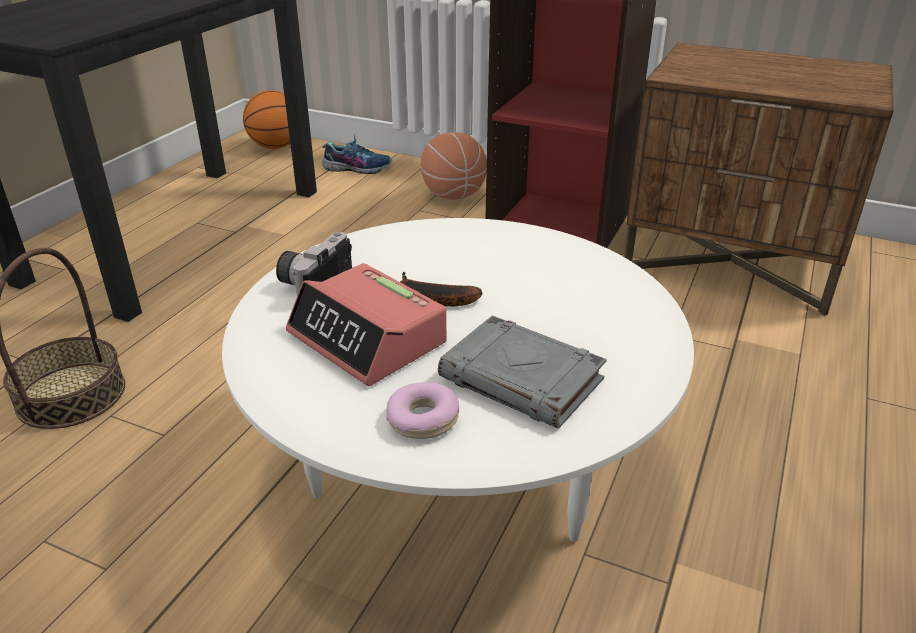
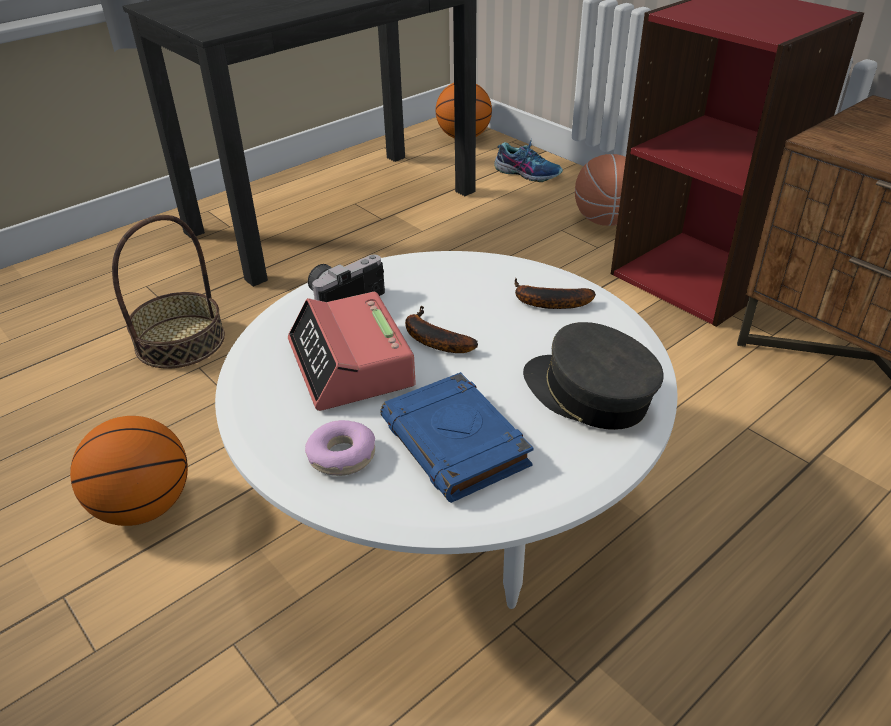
camera: 25 degrees right, 5 degrees up
(128, 575) = (144, 506): none -> basketball
(511, 247) = (546, 302): none -> banana
(523, 379) = (456, 444): grey book -> blue book
(604, 311) = (588, 394): none -> grey cap

